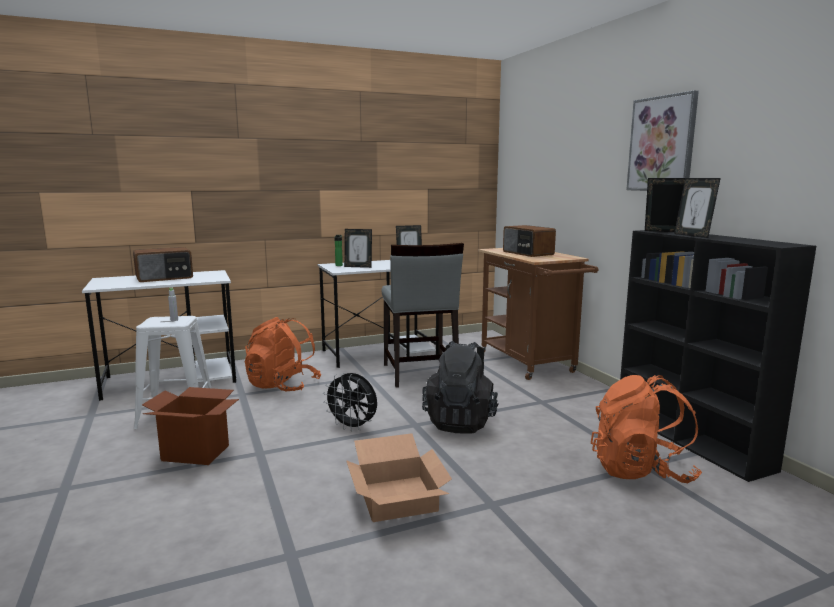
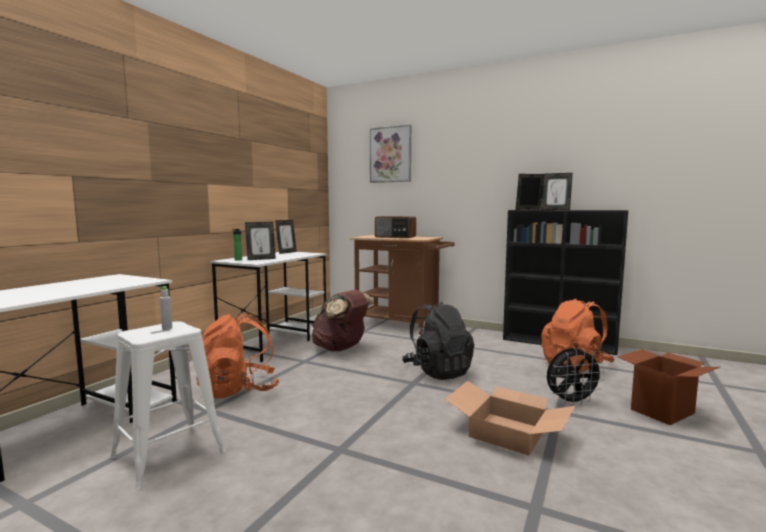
camera: 40 degrees left, 5 degrees down
(165, 278) = (65, 287): radio -> none
(196, 453) = (275, 477): cardboard box -> cardboard box (662, 411)
(353, 427) = (374, 400): black fan -> black fan (571, 402)
(419, 373) = (341, 349): grey chair -> brown backpack
(662, 144) = (504, 154): picture -> picture (390, 154)

